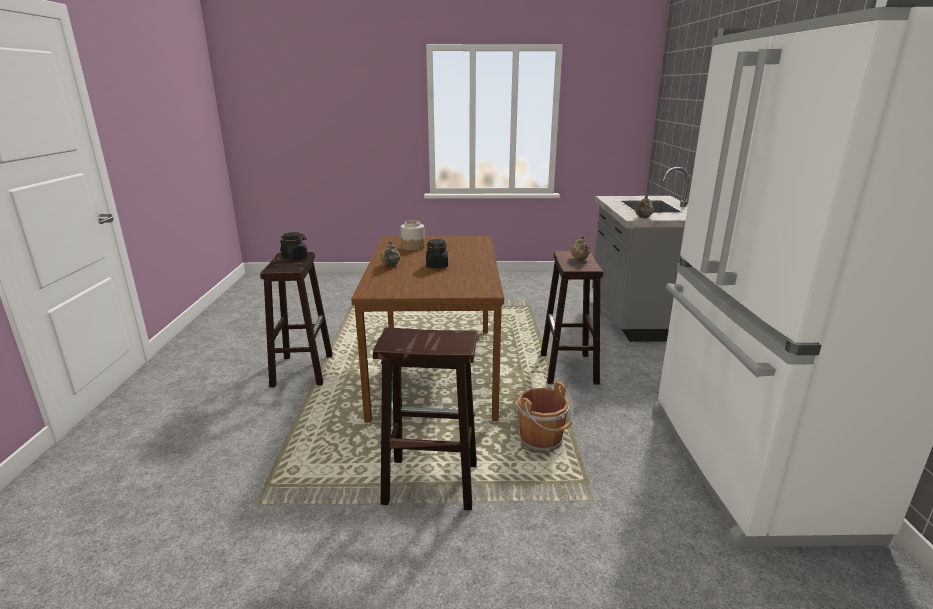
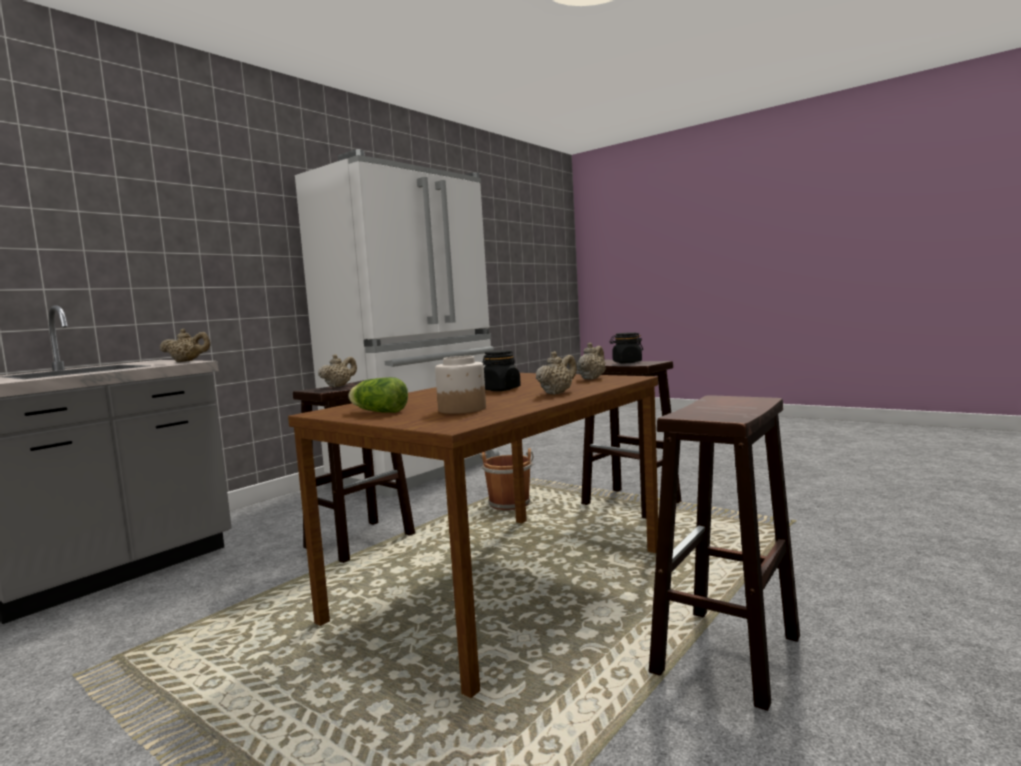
camera: 140 degrees left, 15 degrees down
(295, 257) = (707, 411): black jar -> black jar (627, 362)
(399, 288) = (592, 378): none -> beige teapot
(451, 241) = (378, 411): none -> lettuce

